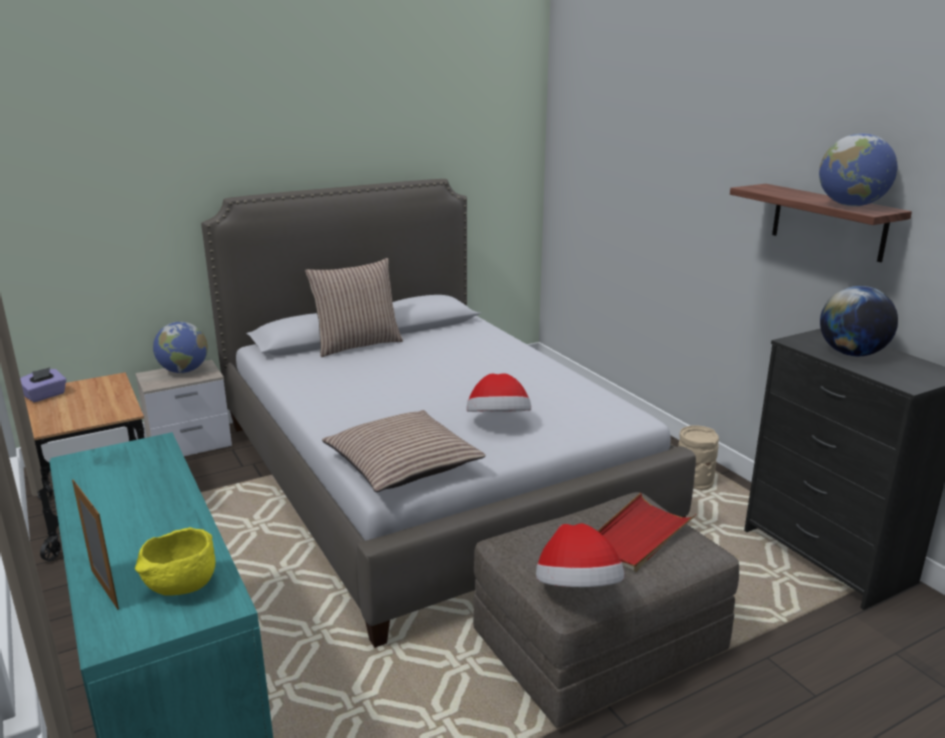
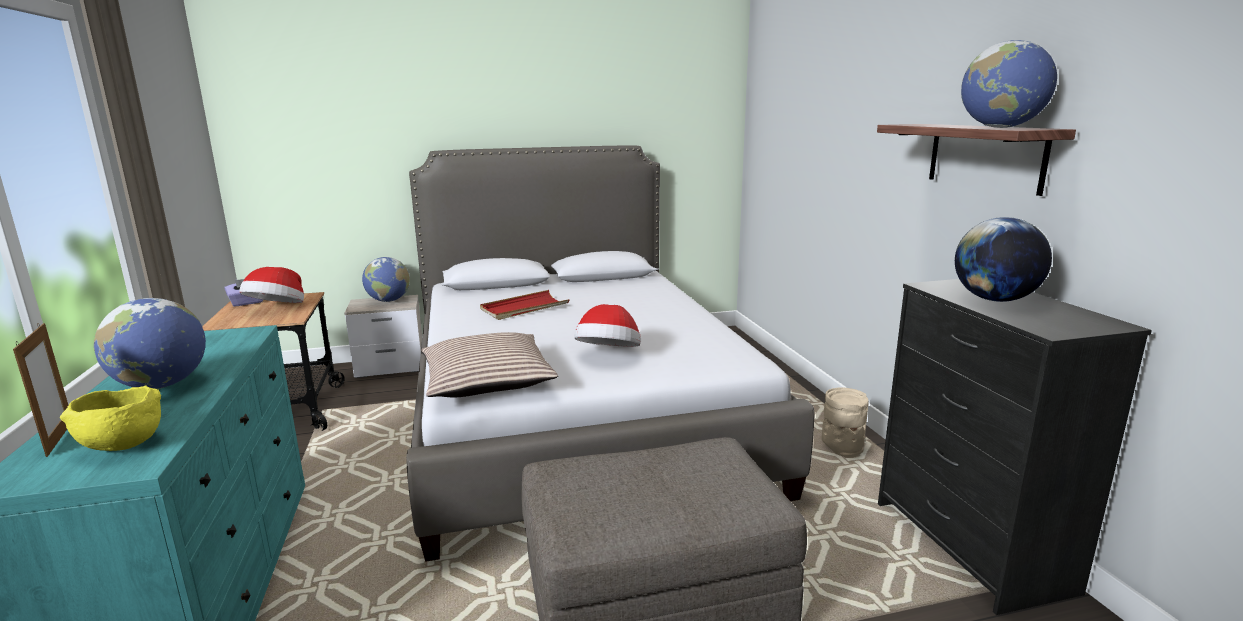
camera: 15 degrees right, 5 degrees down
(136, 519) = (162, 385): none -> globe
(357, 344) = (533, 287): pillow -> none
(577, 590) = (590, 524): hat -> hat (277, 309)
(638, 536) = (696, 478): red tray -> red tray (524, 308)

